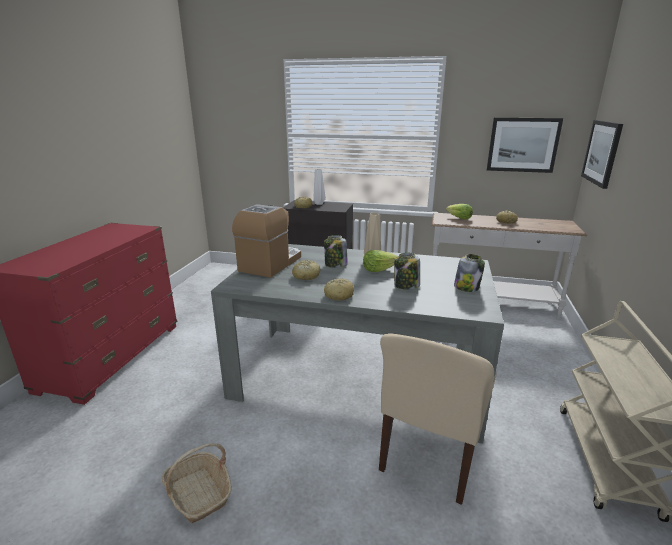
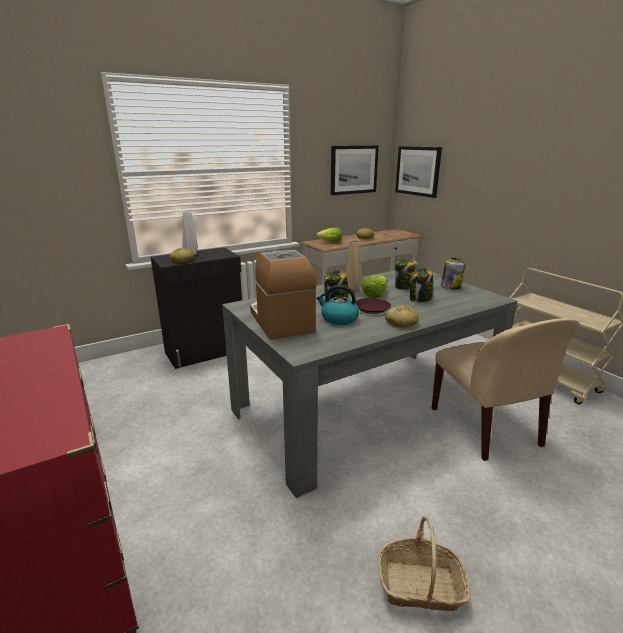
camera: 45 degrees left, 0 degrees up
(306, 276) = (338, 319): bread -> kettle
(347, 278) = (371, 309): none -> brown plate
(421, 273) = (405, 287): none -> jar

